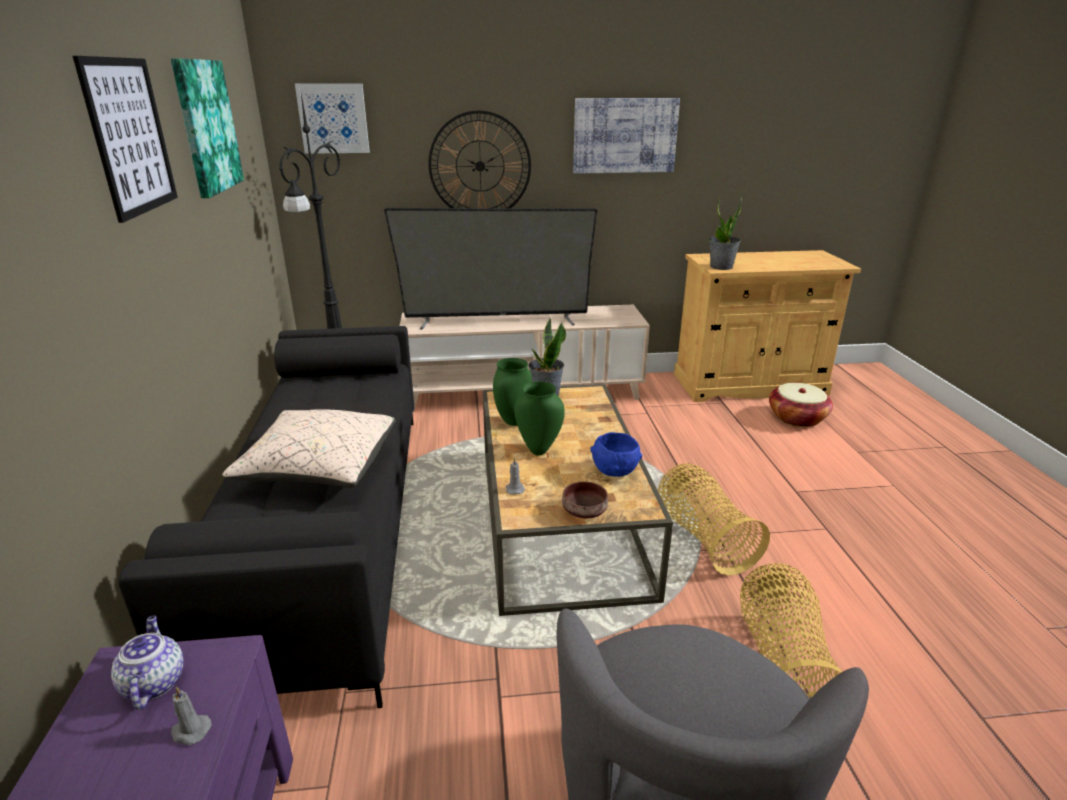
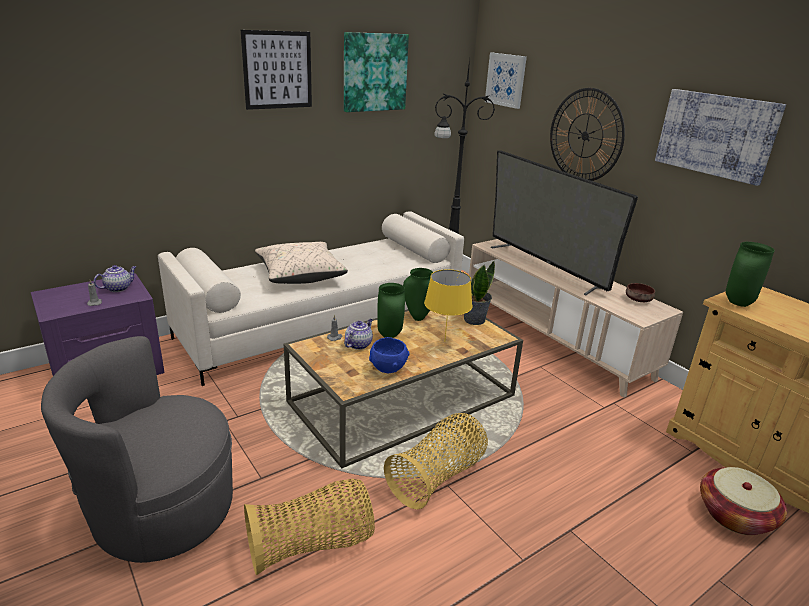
camera: 60 degrees right, 0 degrees up
(328, 529) = (323, 323): black sofa -> white sofa
(545, 476) = (358, 344): none -> teapot
(579, 423) = (444, 341): none -> yellow table lamp
(585, 511) = (329, 367): brown bowl -> brown bowl (638, 300)
(721, 267) = (737, 302): potted plant -> green vase

